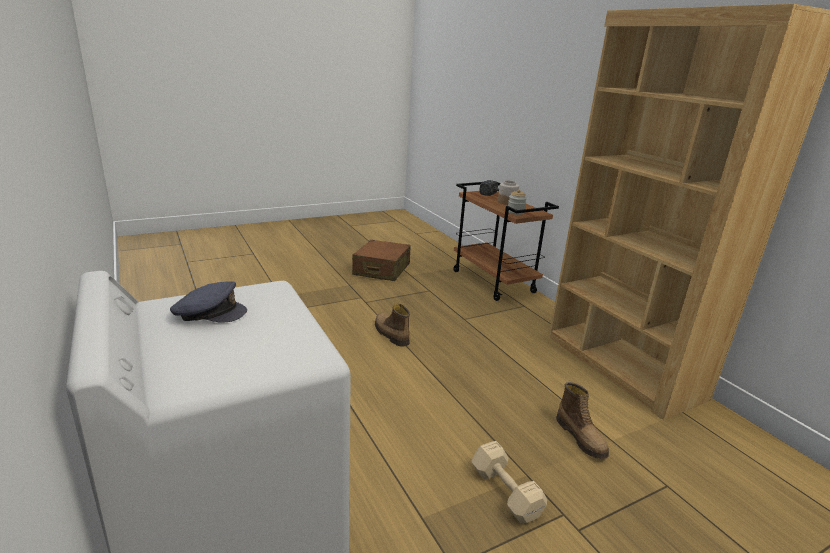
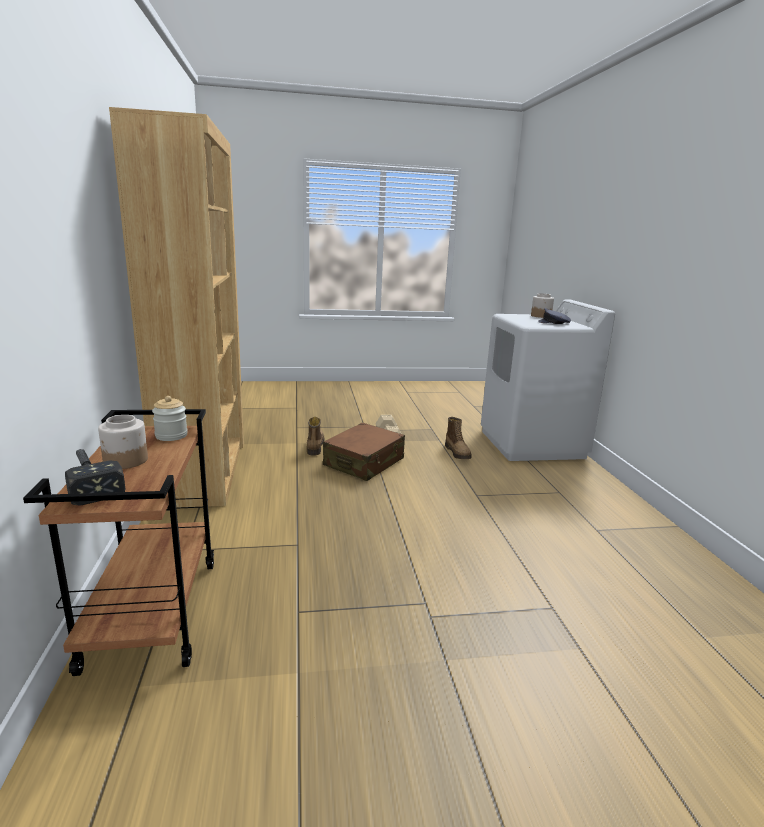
camera: 160 degrees left, 5 degrees down
(210, 369) = (541, 316): none -> jar
(381, 270) = (354, 709): brown suitcase -> brown suitcase (364, 462)
(390, 334) = (409, 540): boot -> boot (458, 453)

